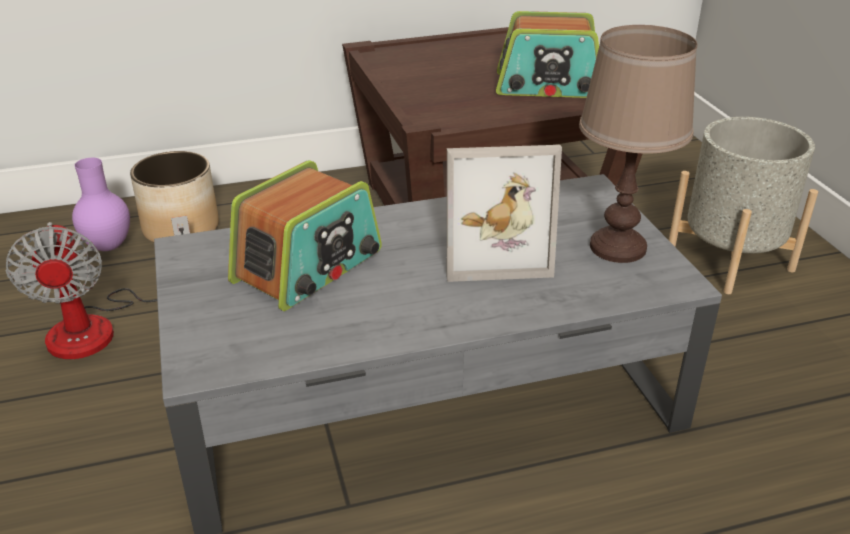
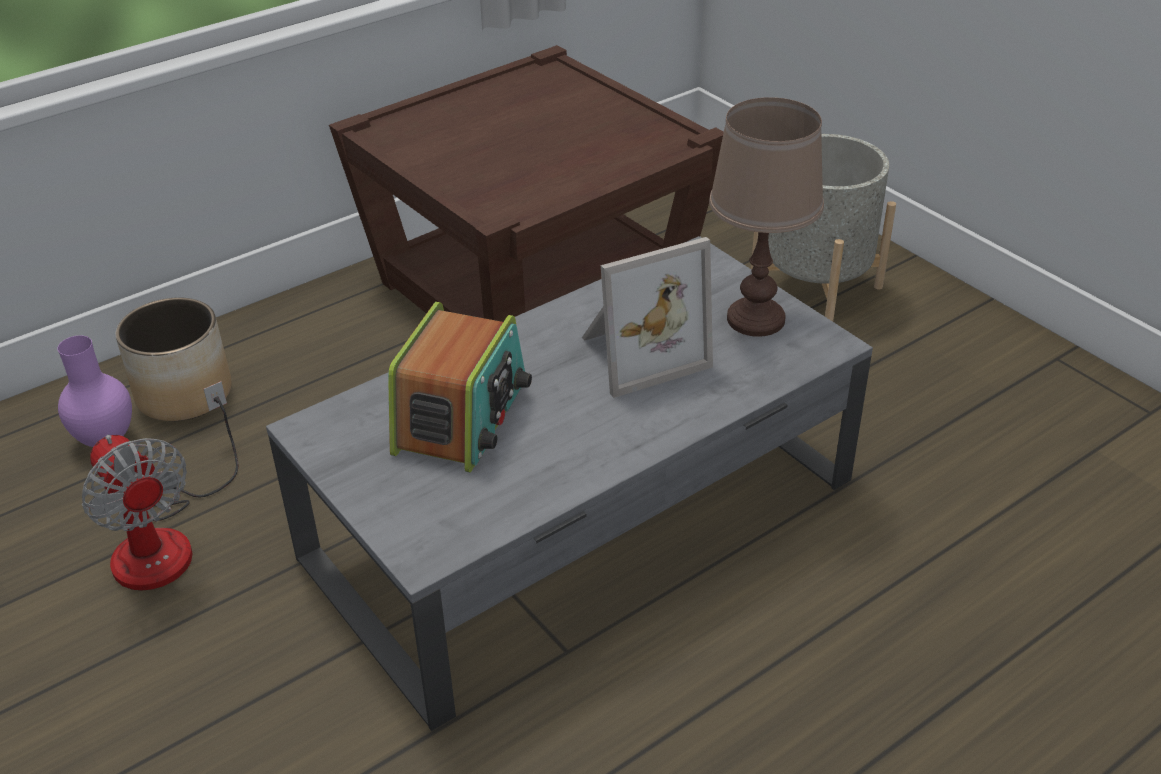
camera: 20 degrees left, 5 degrees up
(548, 86) = (598, 140): radio -> none

